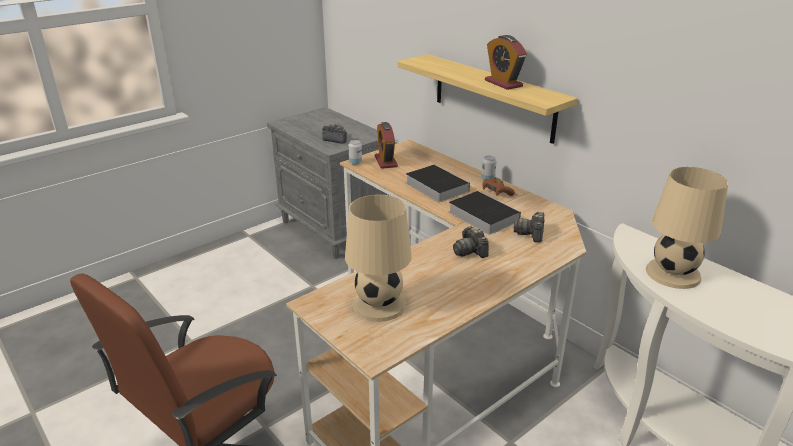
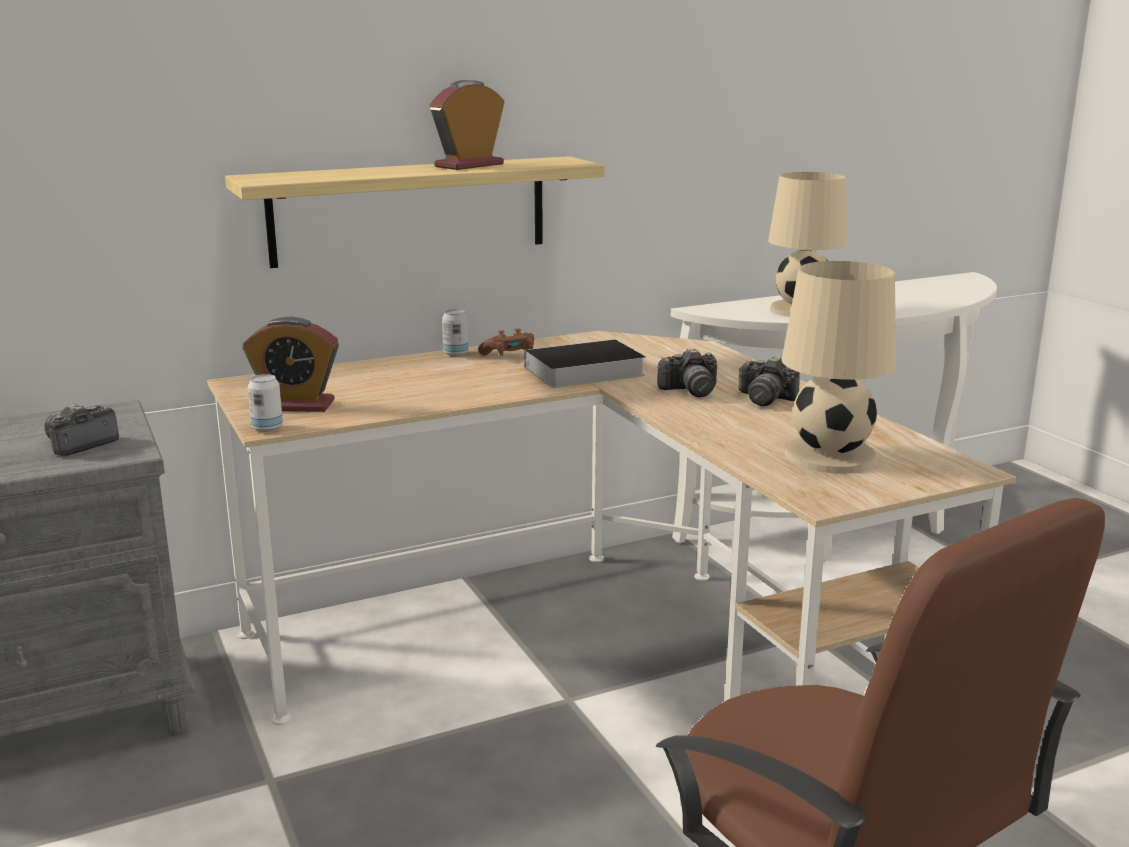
camera: 75 degrees left, 10 degrees down
(435, 186) = (448, 385): book -> none
(503, 83) = (469, 165): alarm clock -> alarm clock turned 150 degrees clockwise
(531, 234) = (655, 356): camera -> camera (765, 399)

